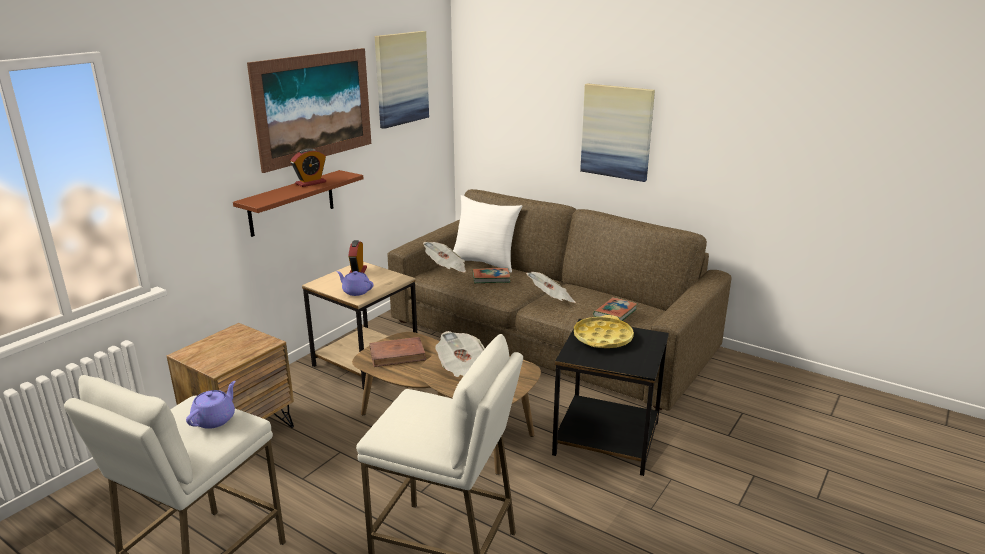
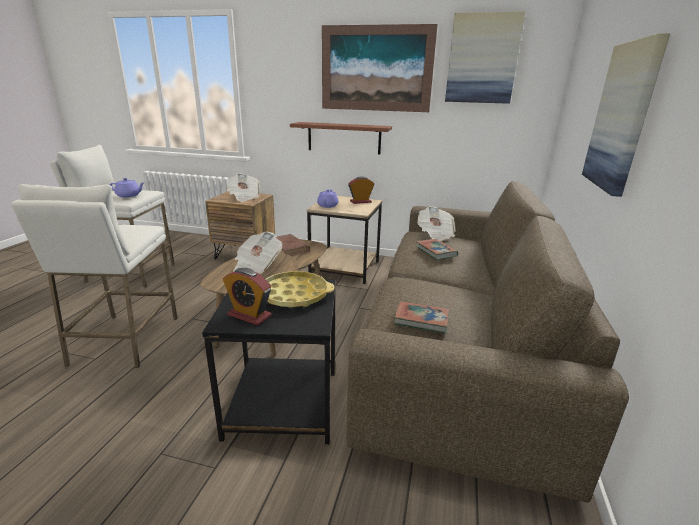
camera: 70 degrees right, 0 degrees up
(310, 183) = (351, 124): alarm clock -> alarm clock (249, 315)
(485, 262) = (478, 249): white pillow -> none
(551, 299) = (420, 282): newspaper -> newspaper (244, 197)

